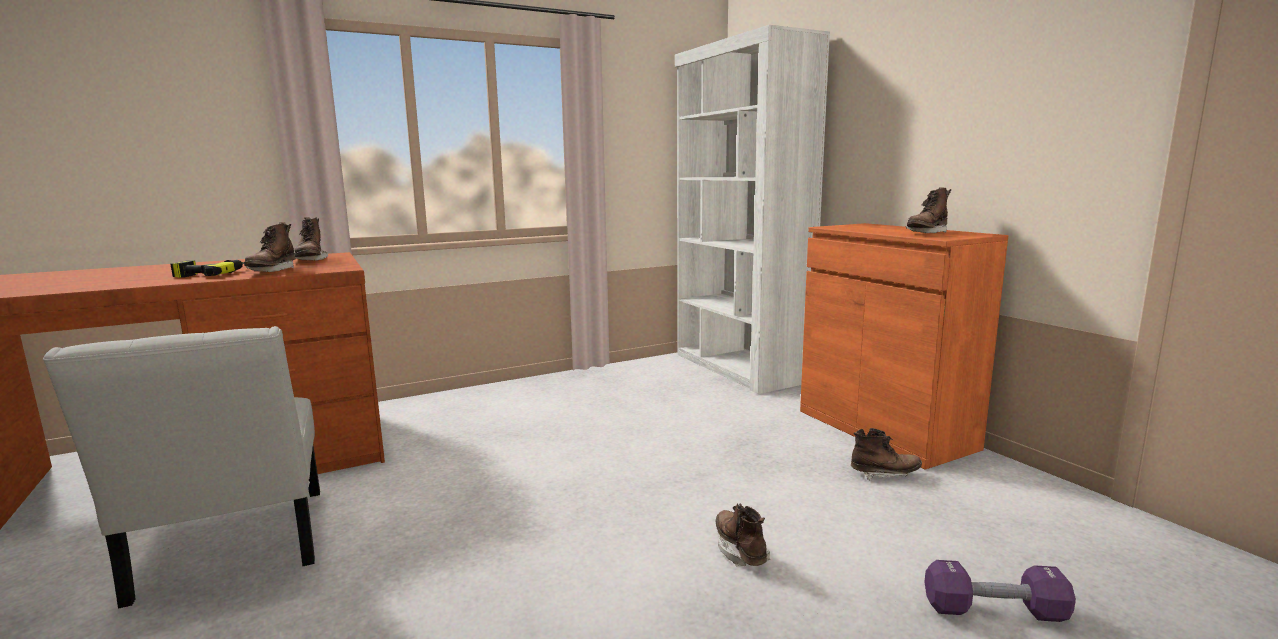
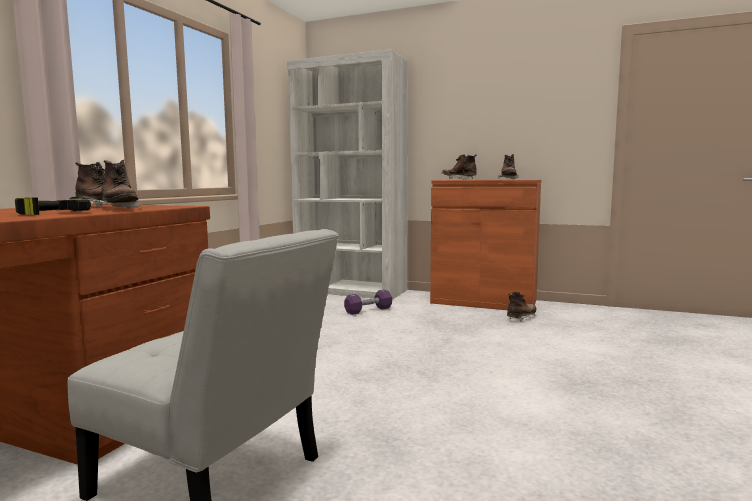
camera: 40 degrees left, 5 degrees down
(740, 551) = (532, 361): brown boot -> brown boot (459, 179)
(994, 611) = (647, 348): purple dumbbell -> purple dumbbell (368, 310)

